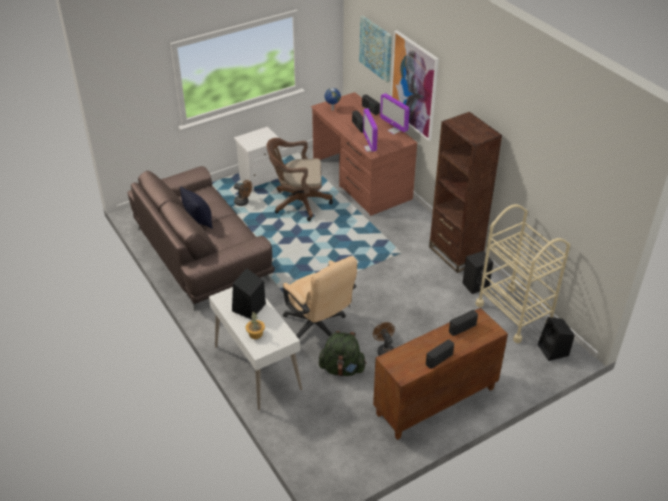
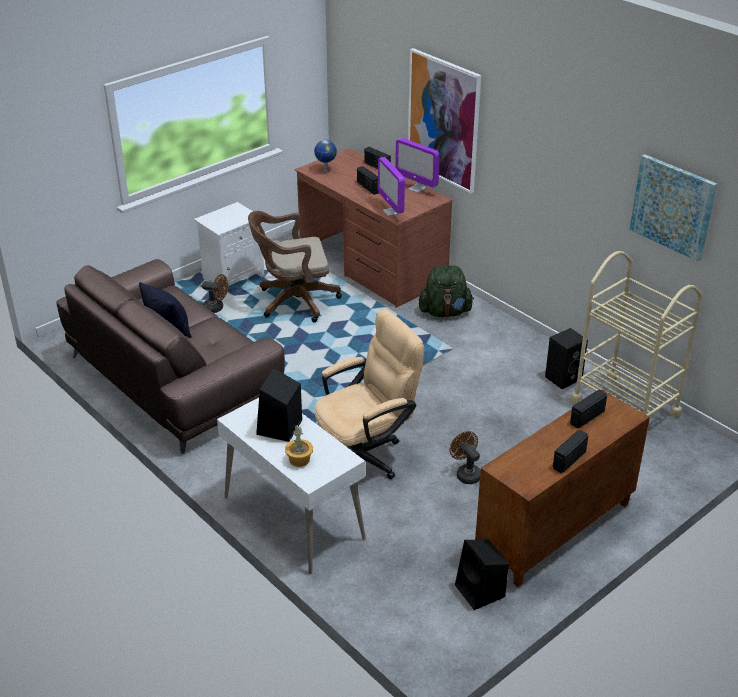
camera: 10 degrees left, 5 degrees down
(318, 327) = (366, 455): beige office chair -> beige office chair turned 75 degrees counterclockwise
(342, 368) = (414, 504): green backpack -> green backpack (445, 312)
(376, 48) = (381, 80): picture -> picture (673, 206)
(455, 254) = (524, 342): brown bookcase -> none
(553, 350) = (691, 446): black speaker -> black speaker (481, 591)

